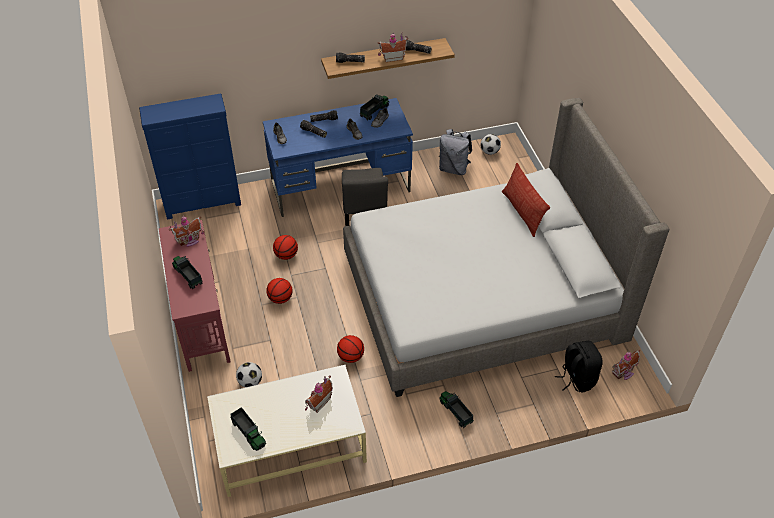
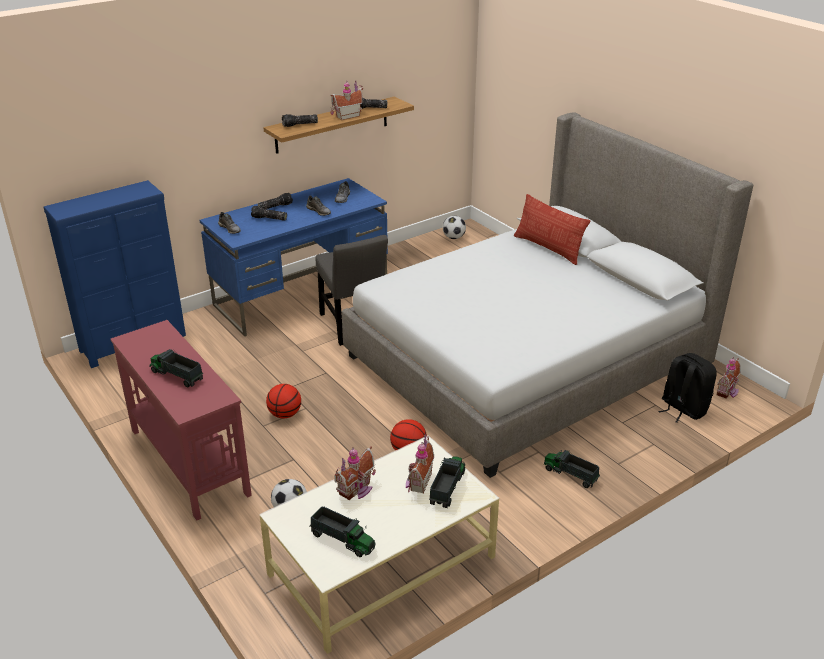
camera: 20 degrees left, 15 degrees down
(189, 240) = (161, 342): toy house -> toy house (357, 490)
(286, 255) = (269, 371): basketball -> none
(374, 111) = (330, 191): toy truck -> toy truck (447, 487)
(453, 168) = (423, 257): grey backpack -> none

